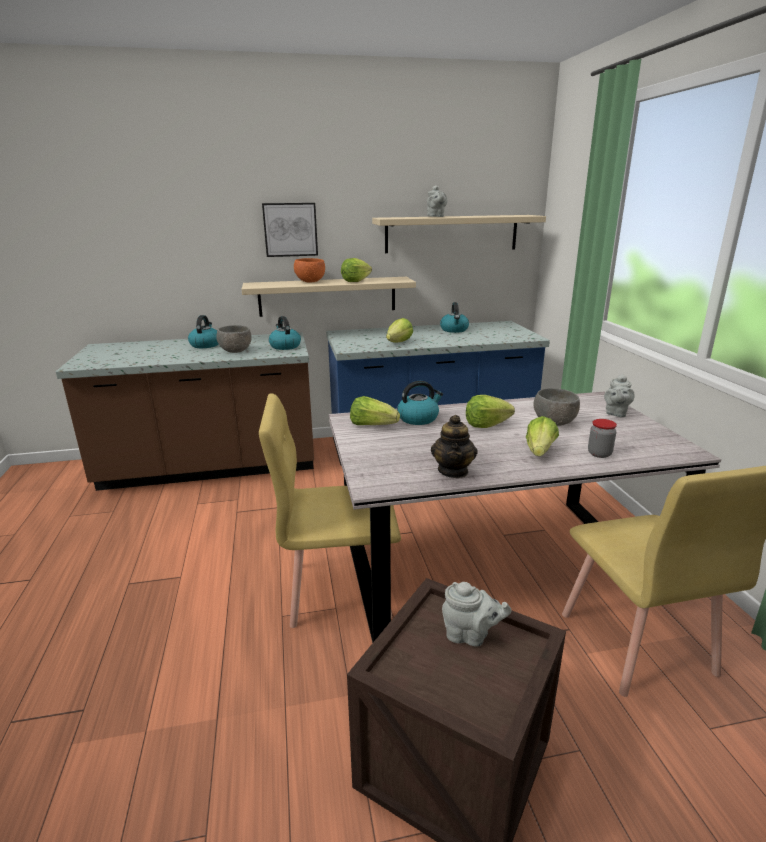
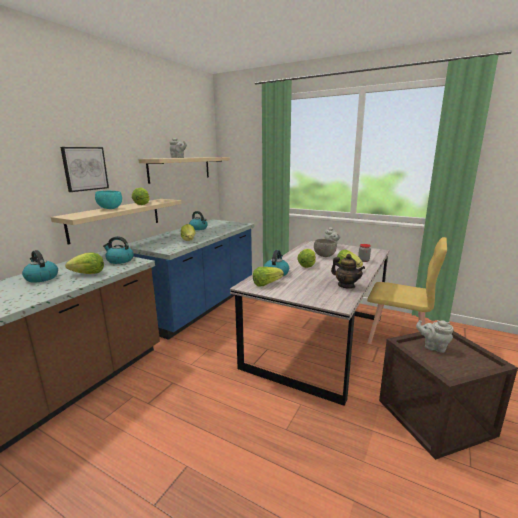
camera: 50 degrees left, 5 degrees down
(235, 351) = (88, 273): grey bowl -> lettuce
(310, 282) = (110, 208): orange bowl -> turquoise bowl
(338, 589) = (286, 396): yellow chair -> none
(470, 635) = (433, 347): grey teapot -> grey teapot turned 120 degrees counterclockwise

